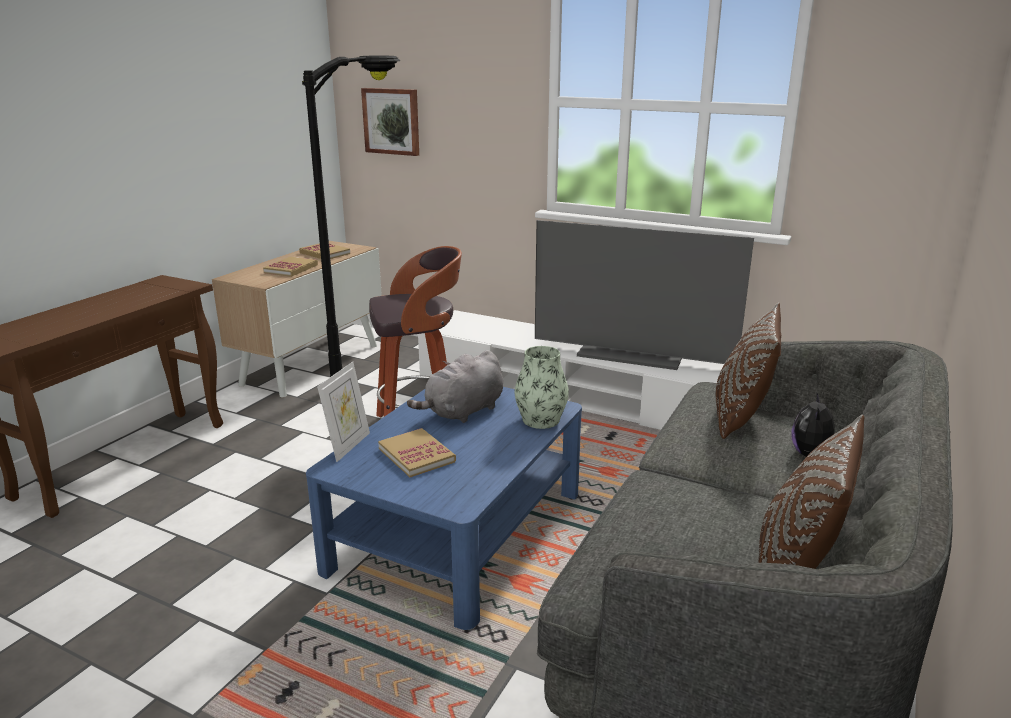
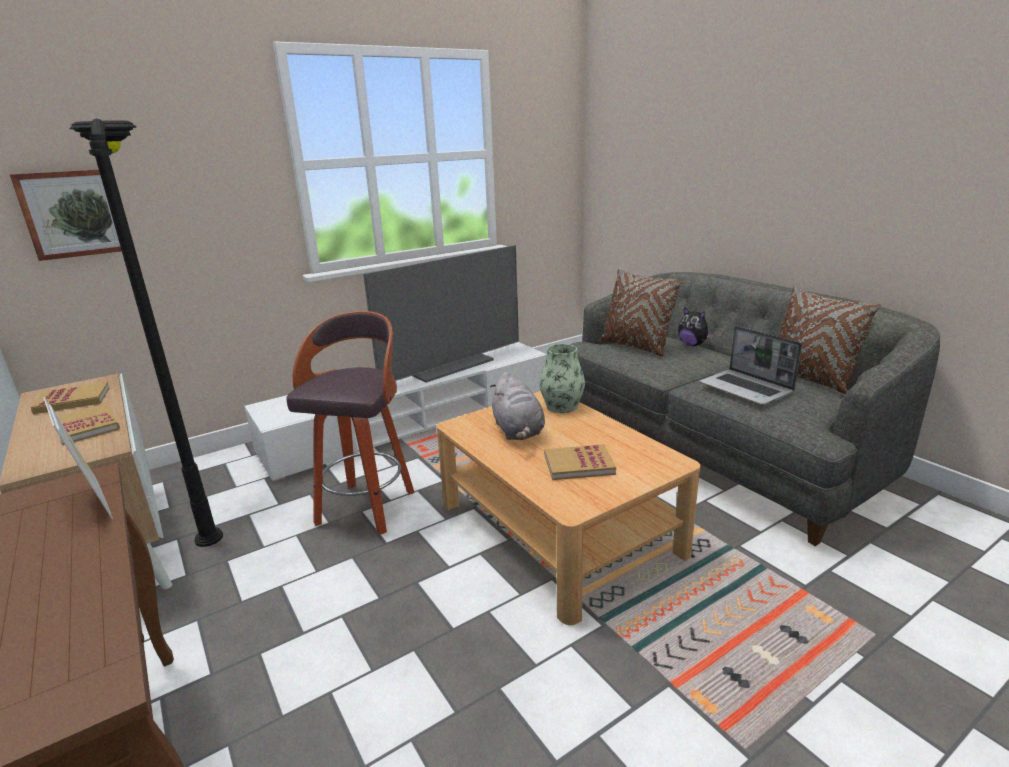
camera: 60 degrees left, 0 degrees up
(348, 445) = (532, 494): picture frame -> picture frame (94, 504)
(458, 531) = (558, 528): blue coffee table -> beige coffee table
(671, 512) = (747, 389): none -> laptop

